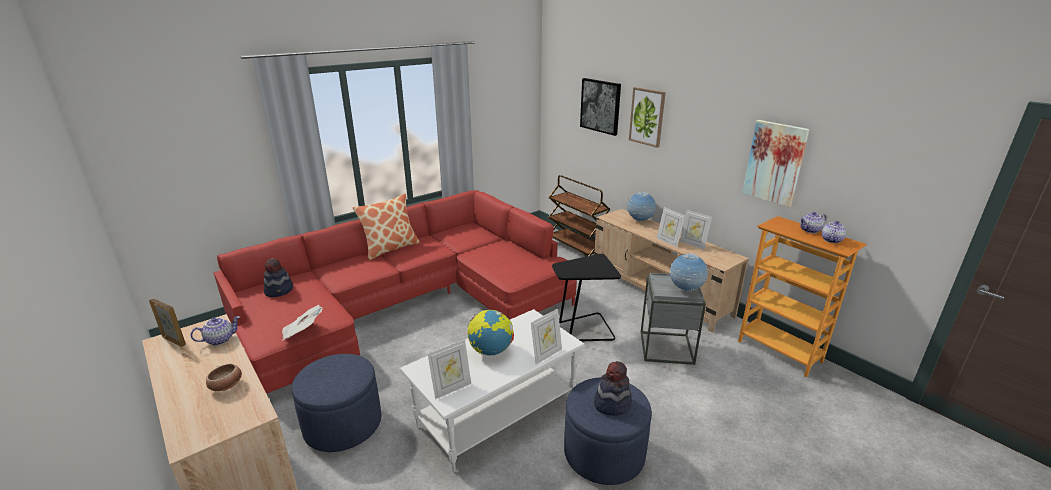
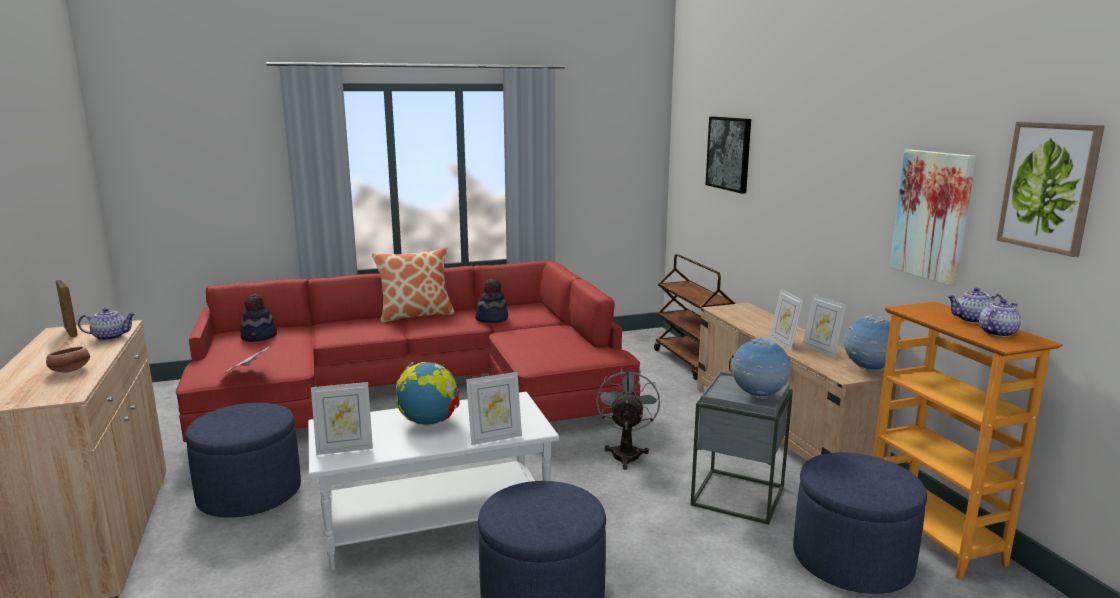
camera: 20 degrees right, 10 degrees down
(582, 329) = (626, 453): black side table -> grey fan
(612, 403) = (544, 510): hat -> hat (492, 319)
(640, 221) = (762, 317): globe -> globe (869, 370)
(647, 117) = (779, 162): picture -> picture (1049, 187)
(750, 378) = (852, 560): none -> blue ottoman

